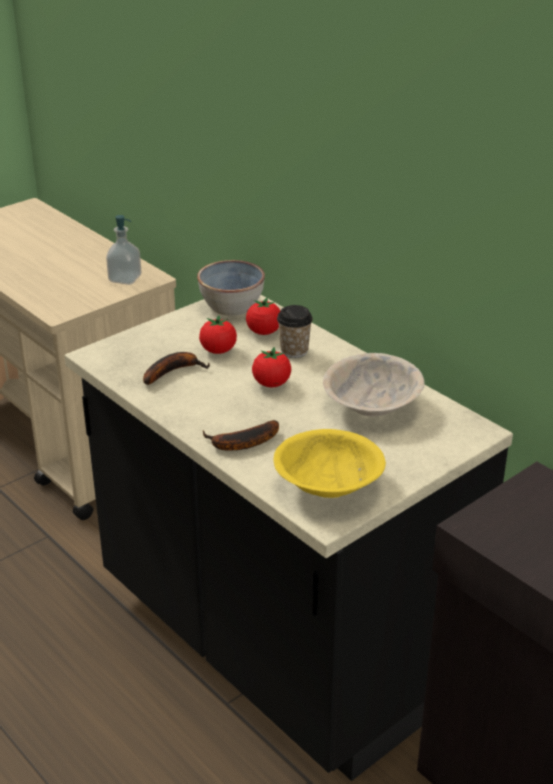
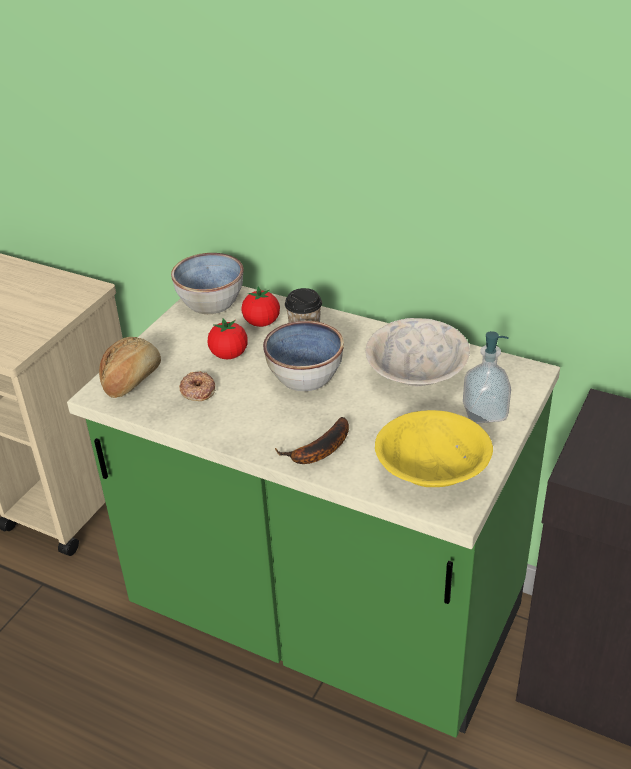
camera: 20 degrees left, 5 degrees up
(125, 279) = (60, 297): soap dispenser -> soap dispenser (484, 412)
(125, 350) = (131, 379): none -> bread
(173, 371) = (197, 390): banana -> donut
(271, 384) = (306, 377): tomato -> bowl
(276, 640) = (326, 618): black counter -> green counter

